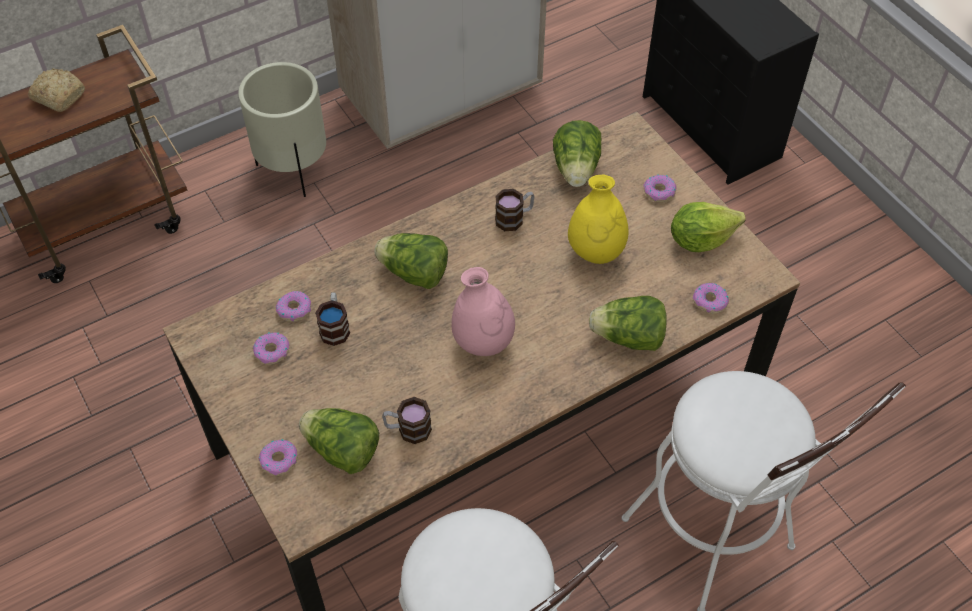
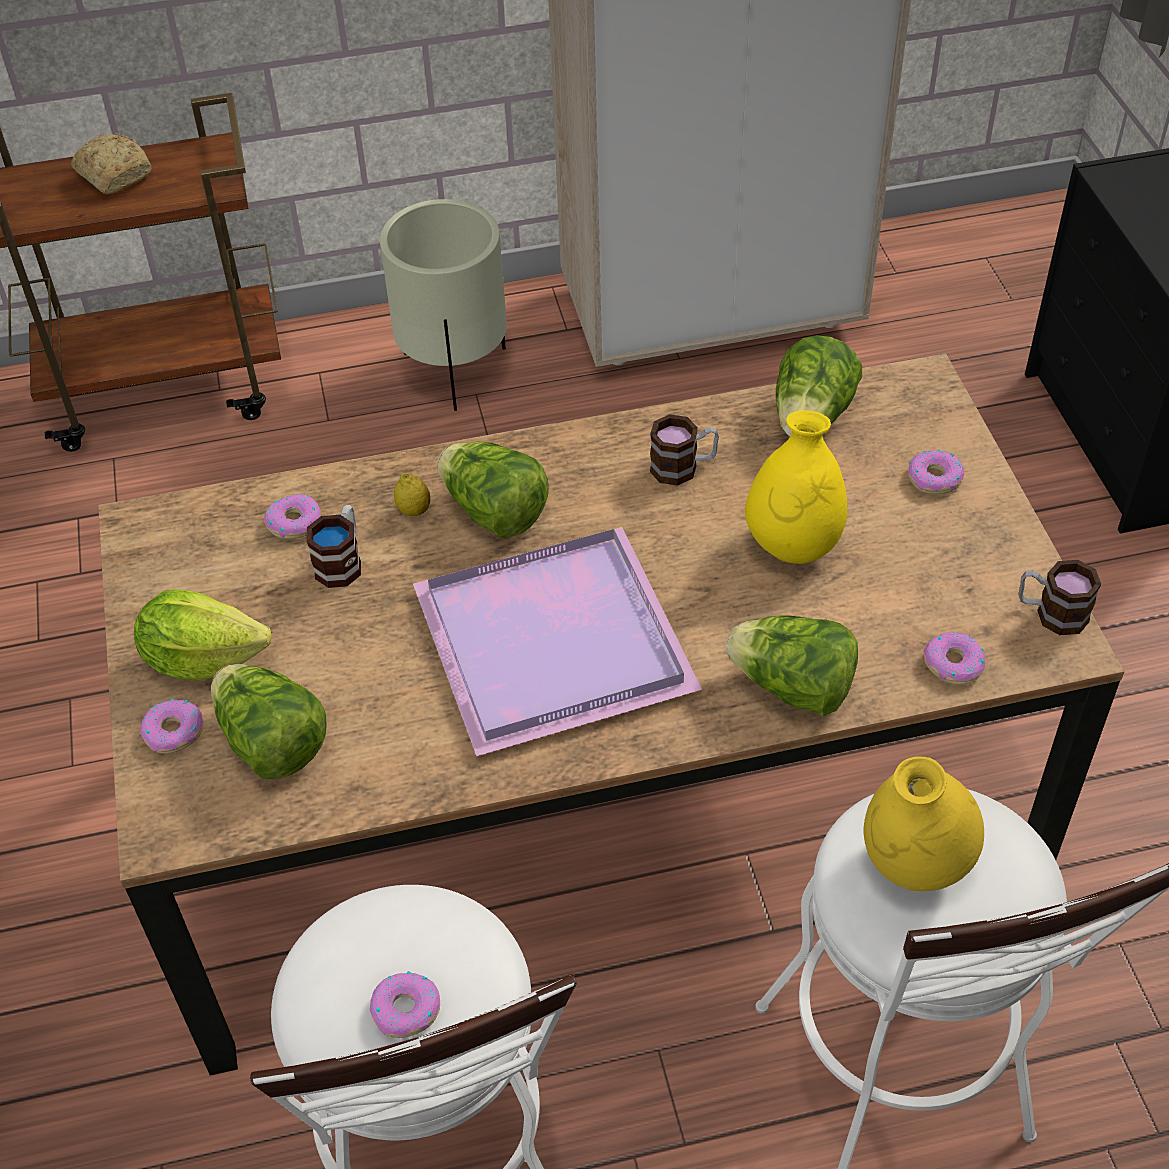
camera: 20 degrees right, 5 degrees down
(272, 351) = (235, 574): donut -> donut (406, 1010)
(365, 284) = (414, 510): none -> lemon
(408, 429) = (383, 737): mug -> mug (1051, 613)
(483, 342) = (556, 637): pink vase -> purple tray
(700, 239) = (975, 565): lettuce -> lettuce (203, 659)
(729, 421) = (914, 863): none -> yellow vase

